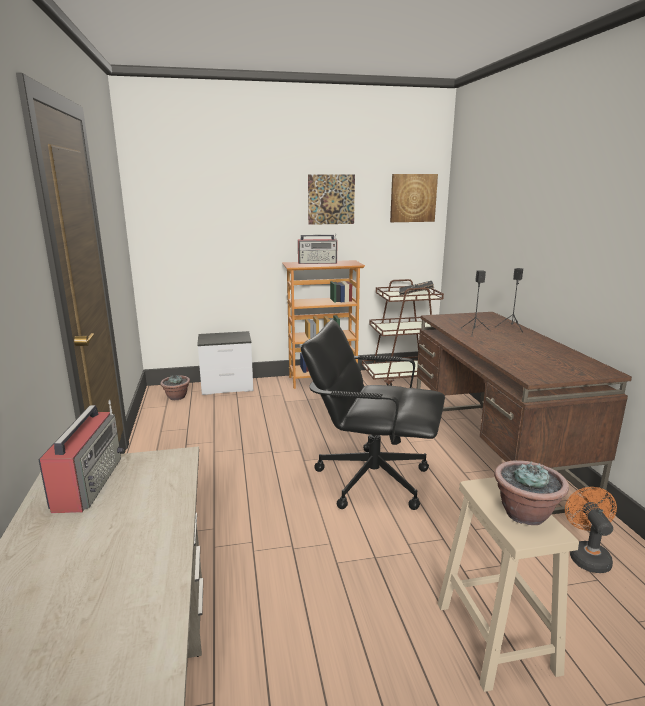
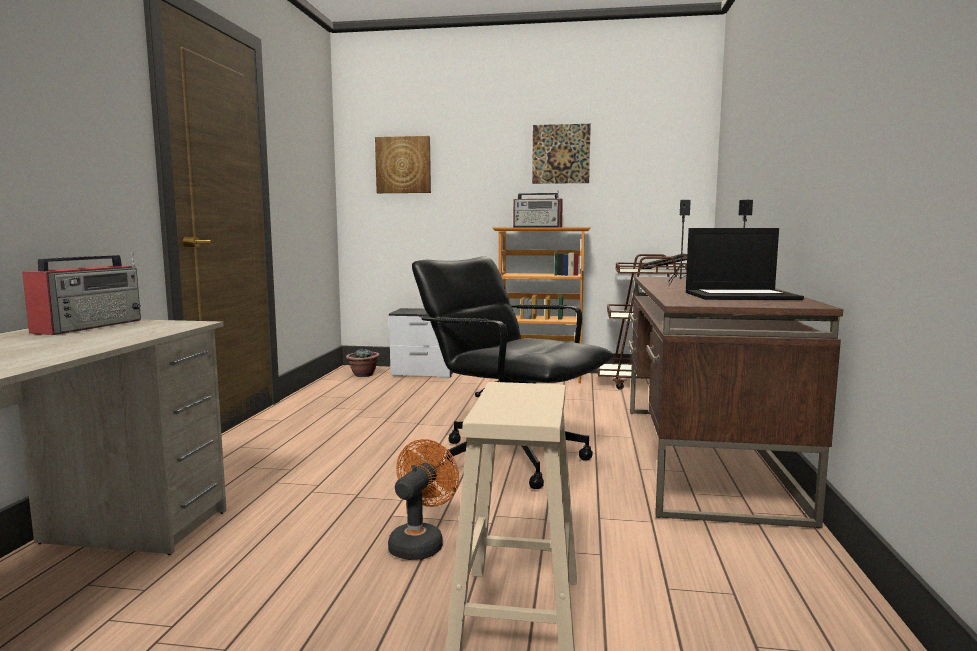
camera: 20 degrees right, 10 degrees down
(413, 198) = (668, 151): picture -> picture (403, 165)
(525, 514) = (525, 405): potted plant -> none
(546, 356) = (741, 296): none -> laptop
(586, 555) = (742, 568): orange fan -> orange fan (420, 543)

